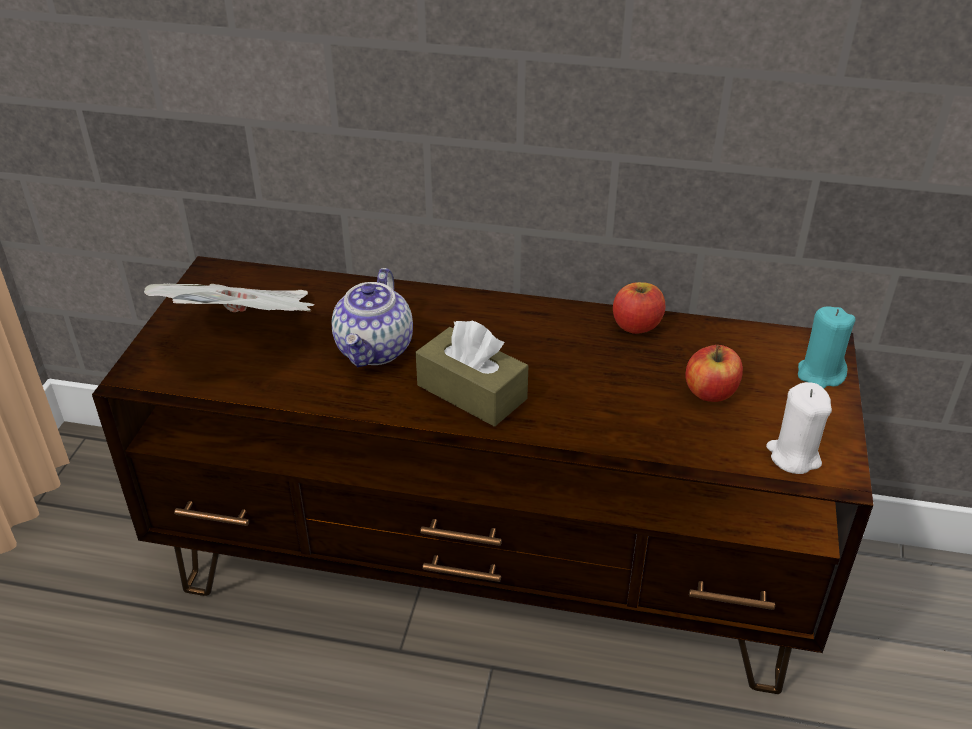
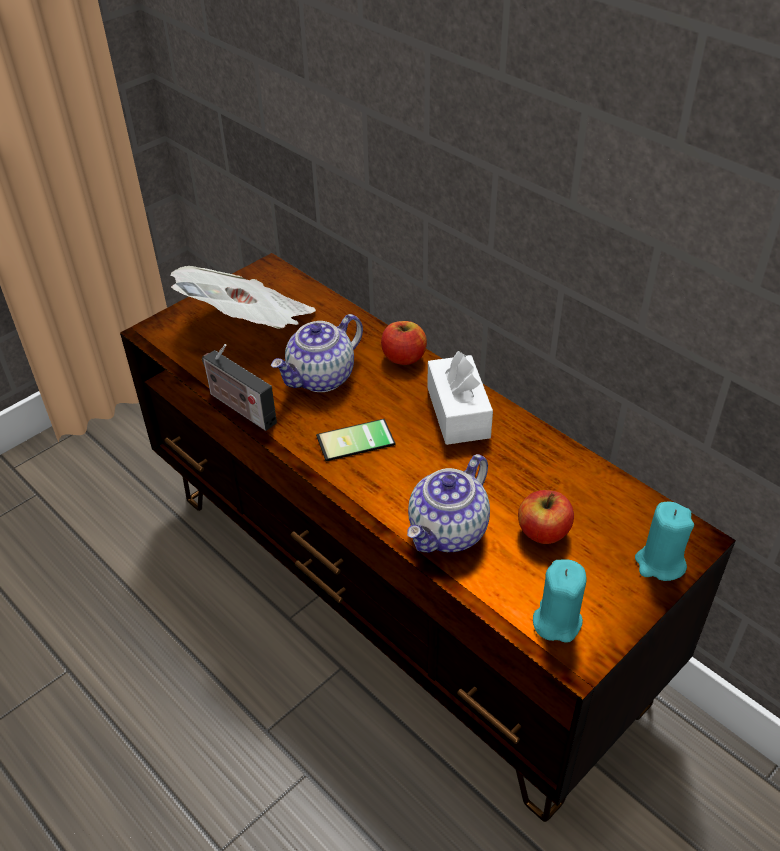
camera: 35 degrees right, 5 degrees up
(315, 410) = (239, 407): none -> radio
(471, 392) = (356, 443): brown tissue box -> phone
(538, 327) = (458, 412): none -> white tissue box
(634, 429) = (448, 532): none -> teapot
(636, 325) = (540, 445): apple -> apple (404, 357)
(793, 456) = (556, 621): white candle -> turquoise candle

